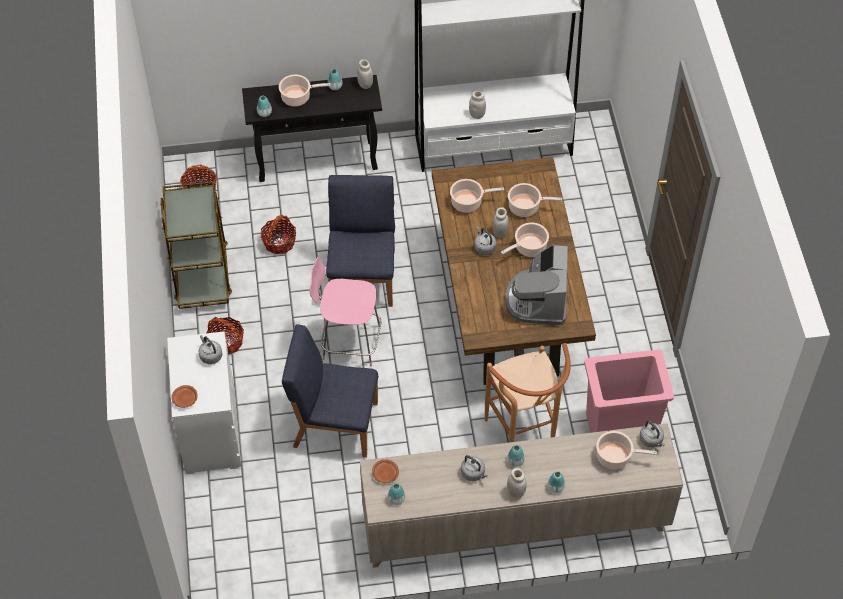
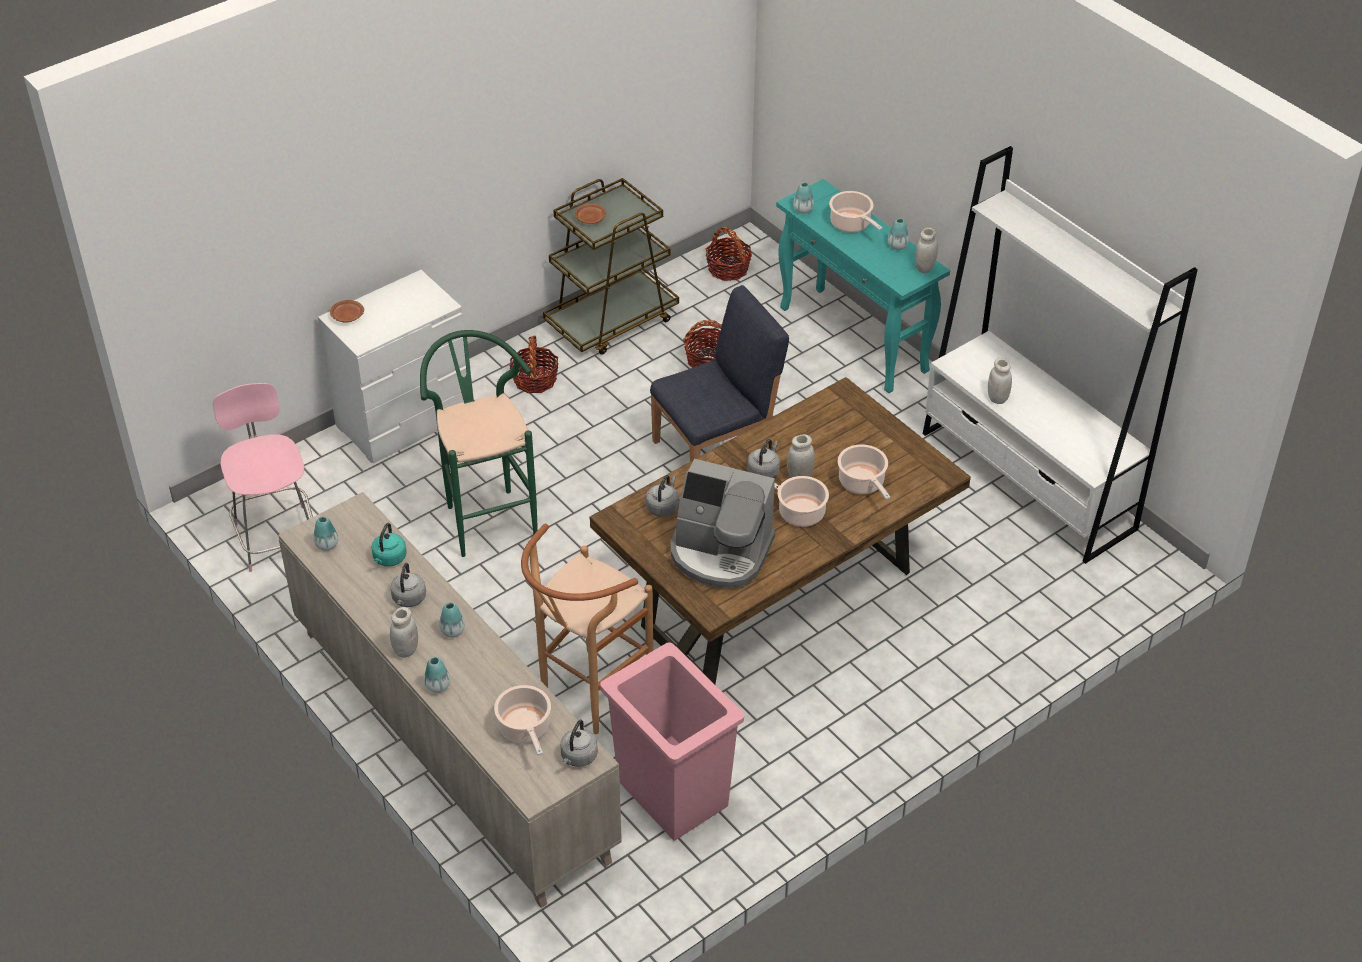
camera: 60 degrees right, 10 degrees down
(210, 355) = (420, 310): grey kettle -> grey kettle (663, 506)
(317, 161) = (854, 340): black console table -> turquoise console table
(334, 423) = (486, 516): blue chair -> green stool
(349, 342) = (612, 478): pink chair -> pink chair (276, 536)
(385, 473) = (357, 520): brown plate -> brown plate (590, 218)
(431, 470) = (389, 559): none -> turquoise kettle
(468, 202) = (823, 428): cooking pot -> none
(537, 300) = (720, 553): coffee machine -> coffee machine turned 135 degrees counterclockwise

